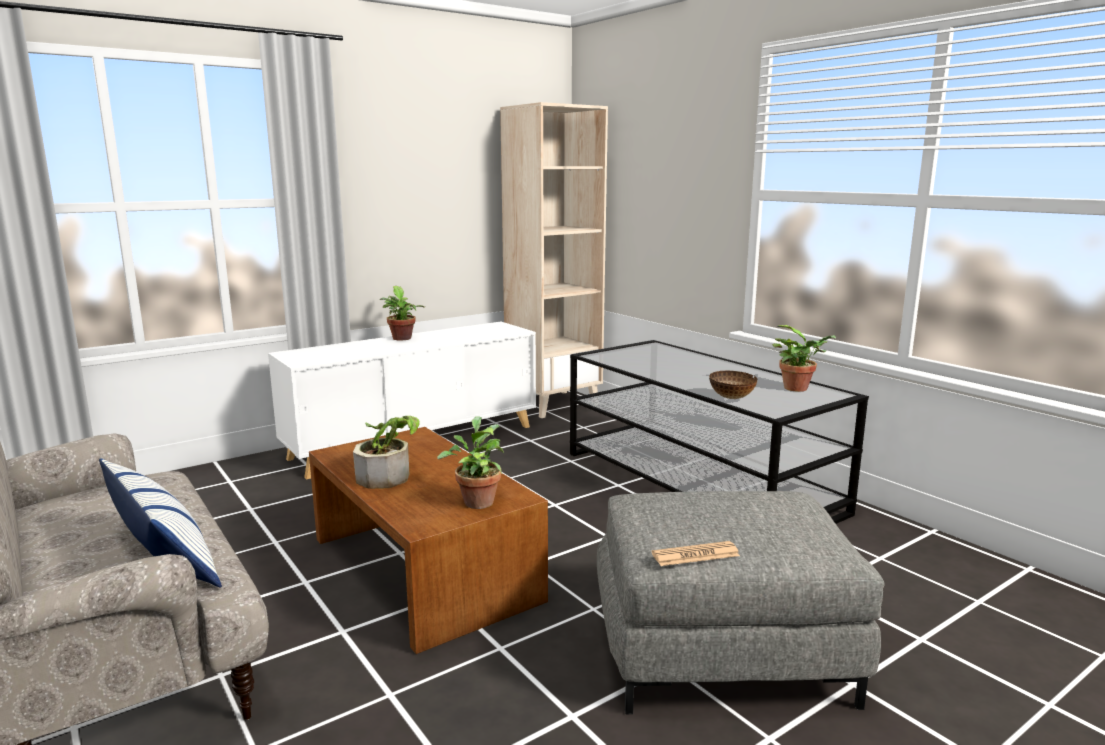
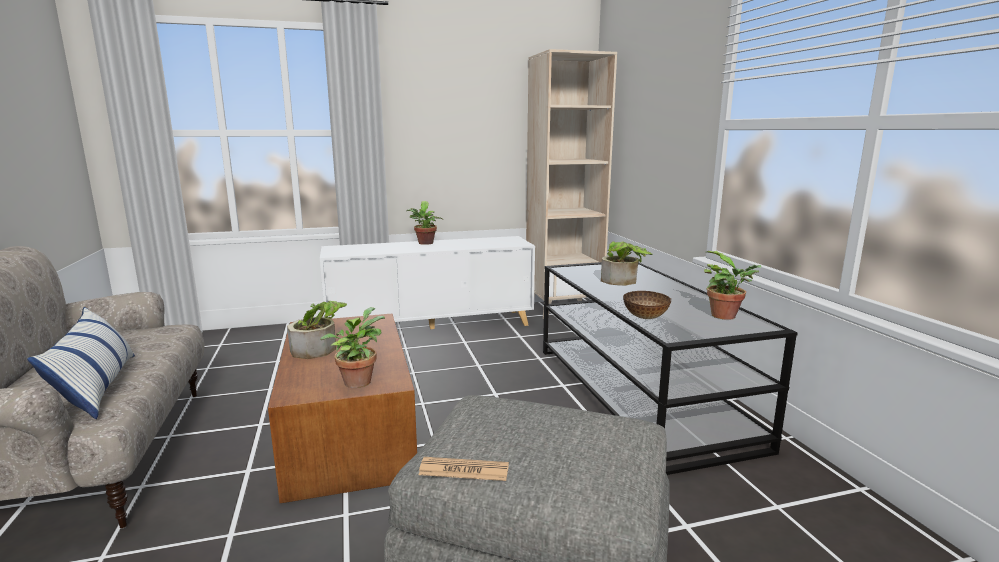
camera: 20 degrees right, 0 degrees up
(669, 364) = (622, 282): none -> potted plant

